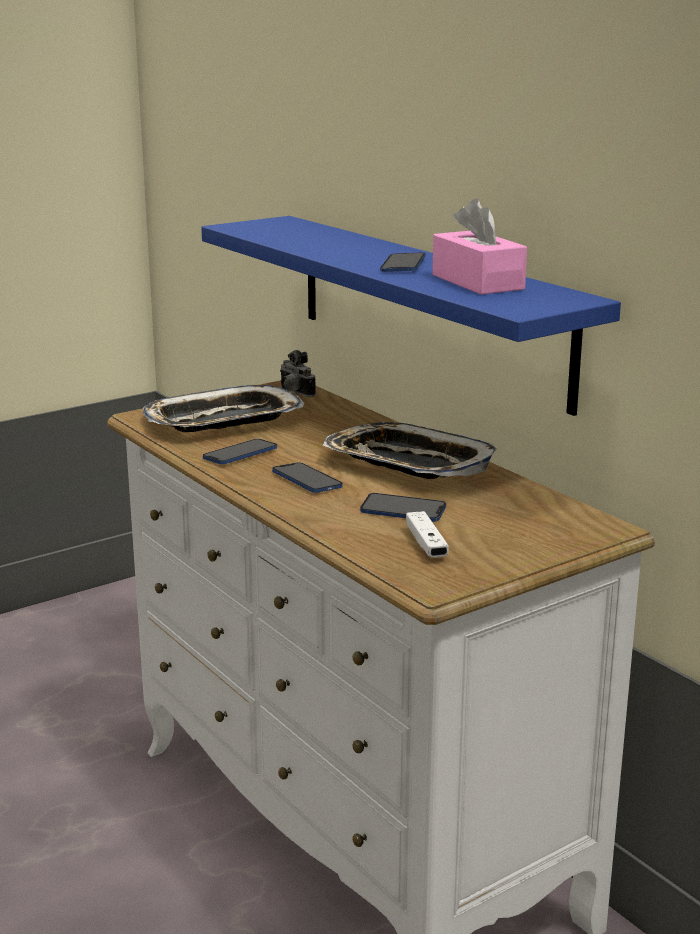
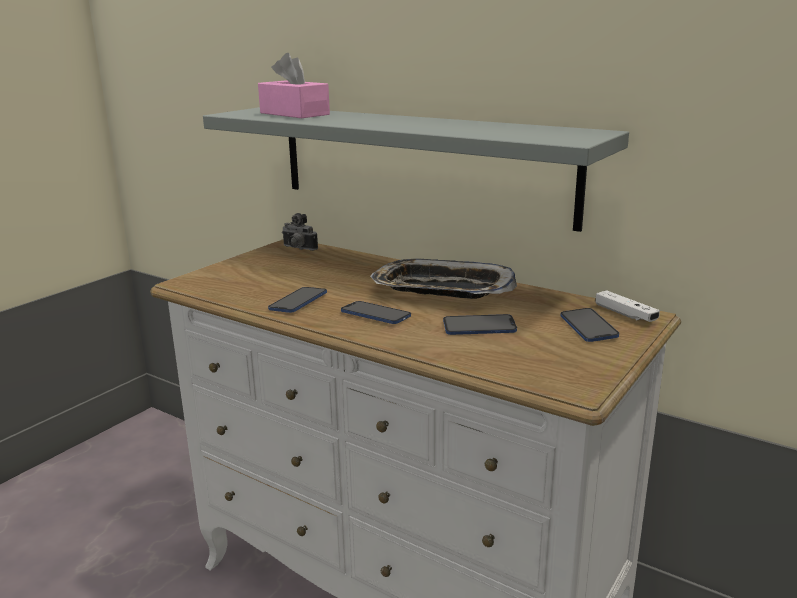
camera: 20 degrees left, 0 degrees up
(223, 421) = (259, 277): tray -> none
(403, 265) = (418, 124): phone -> phone (588, 327)
(426, 544) = (529, 353): white game controller -> white game controller (625, 314)
(428, 306) = (420, 162): blue shelf -> grey shelf
(477, 282) = (499, 128): pink tissue box -> pink tissue box (294, 114)

